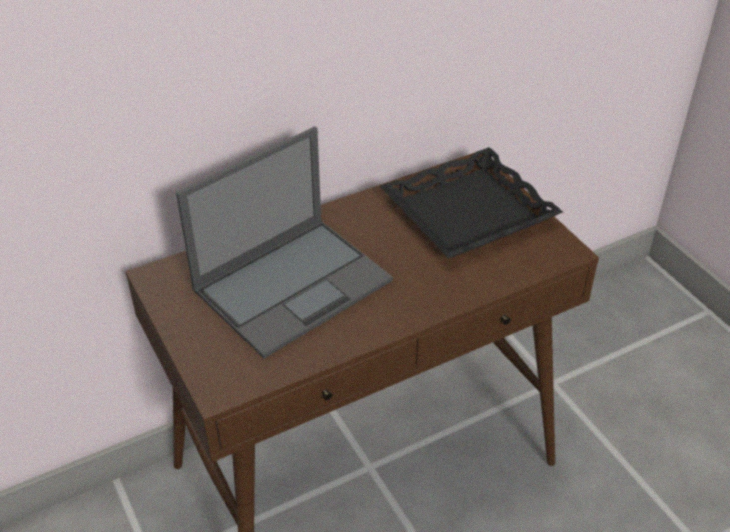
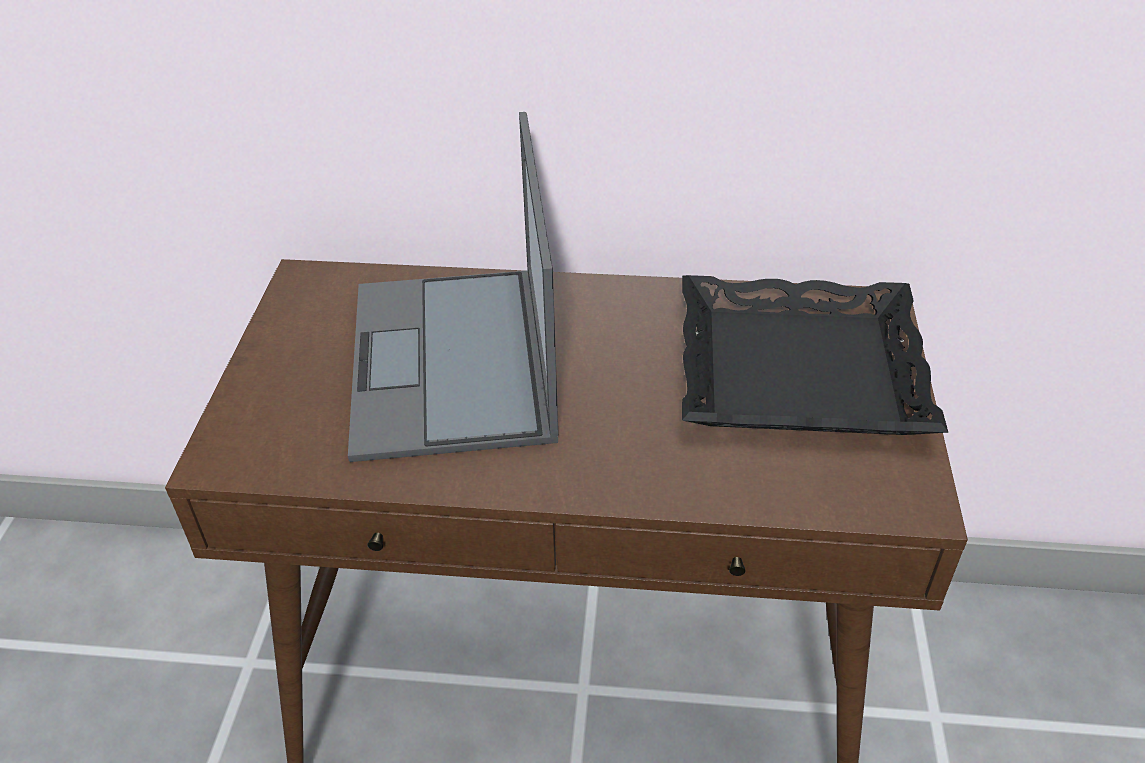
camera: 35 degrees right, 0 degrees up
(294, 284) = (453, 363): laptop -> laptop turned 90 degrees clockwise

